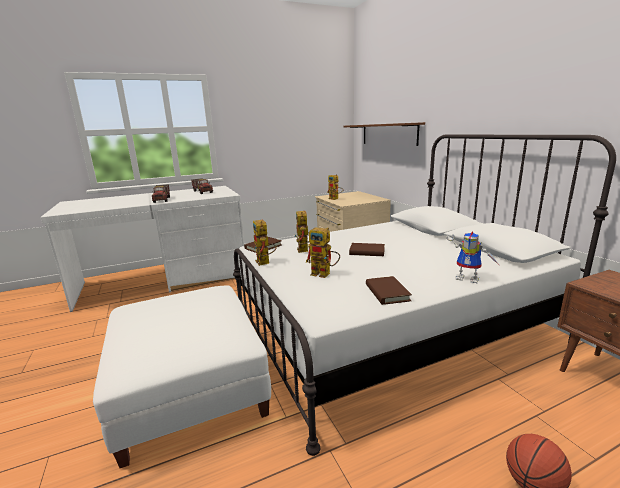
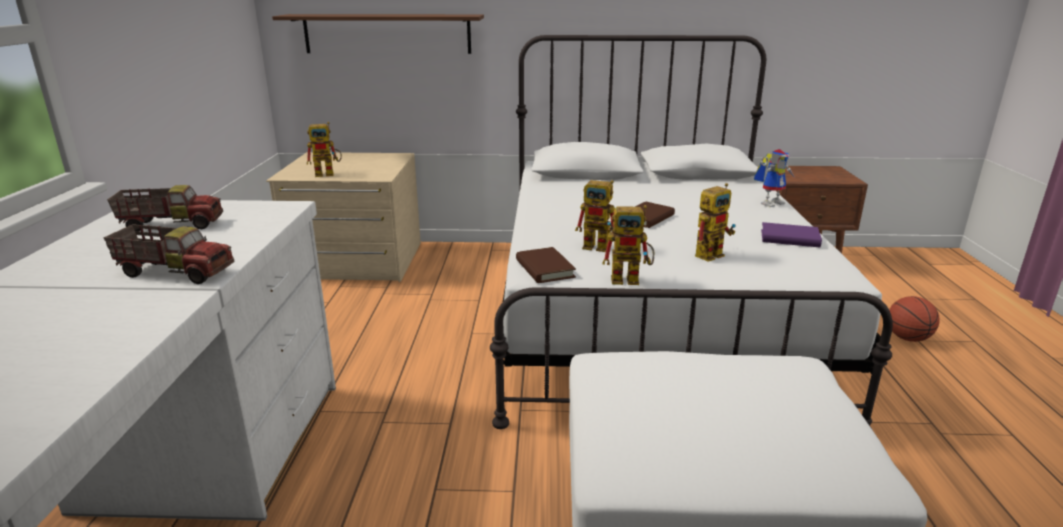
camera: 65 degrees left, 5 degrees up
(387, 292) = (789, 239): brown book -> purple book

